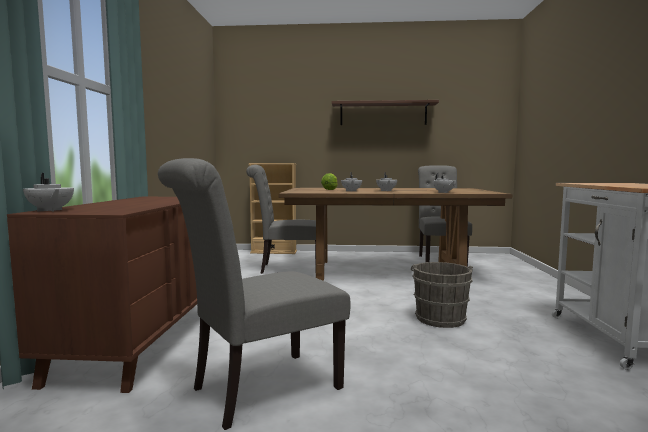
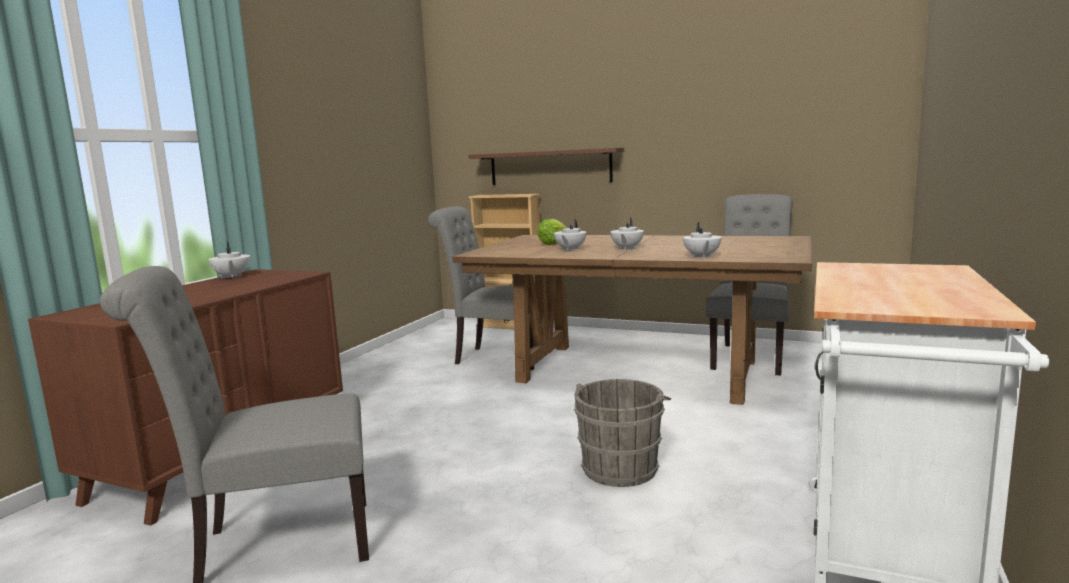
camera: 20 degrees right, 5 degrees up
(50, 210) = (78, 311): white teapot -> white teapot (231, 277)
(383, 114) = (672, 108): brown shelf -> brown shelf (550, 167)

